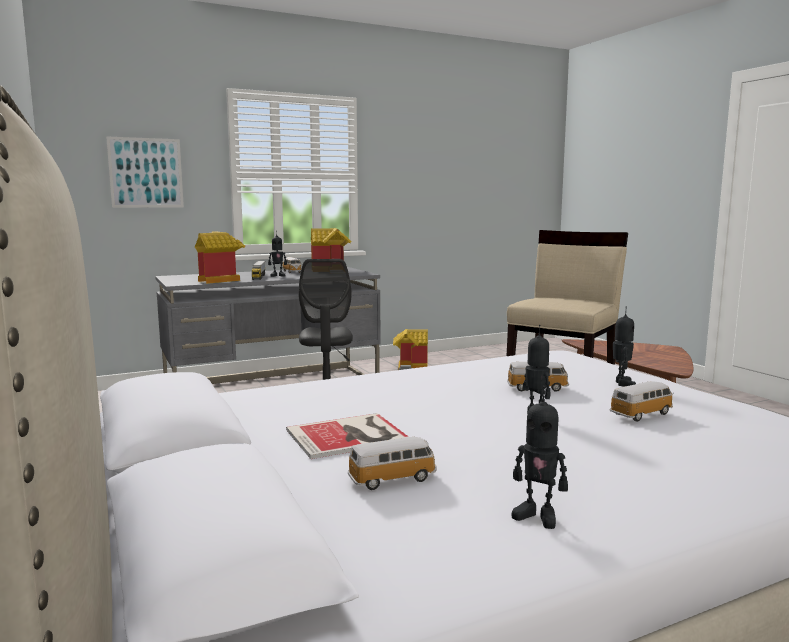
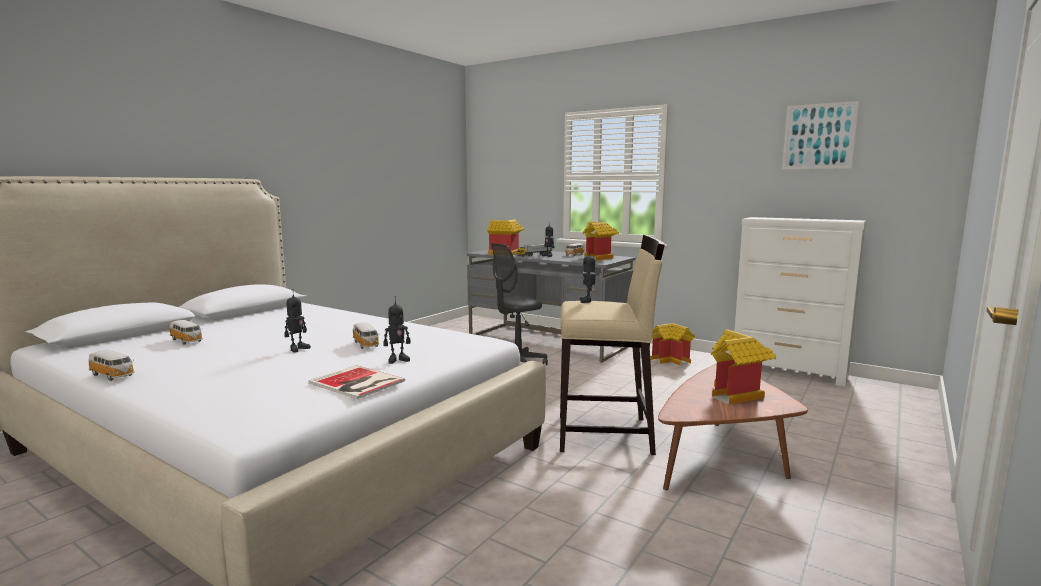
camera: 60 degrees right, 0 degrees up
(146, 173) = (515, 178): picture -> picture (819, 136)
(350, 436) = (248, 328): book -> book (357, 383)
(484, 350) = (789, 371): none -> white dresser
(537, 516) = (138, 363): toy robot -> toy robot (587, 301)
(642, 414) = (308, 367): toy car -> toy car (113, 375)
(643, 351) = (738, 395): none -> toy house

